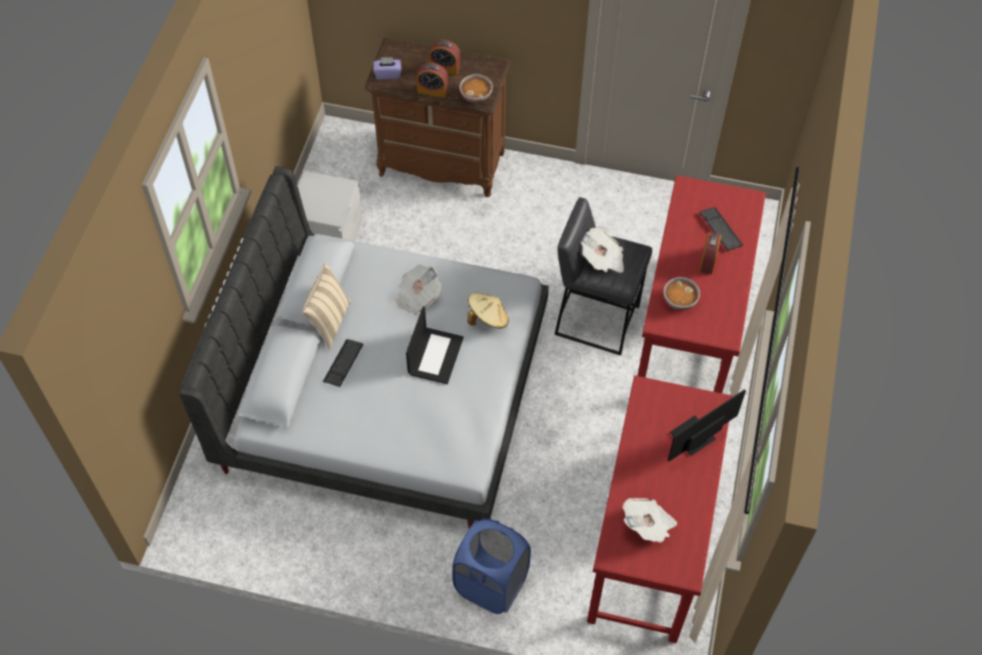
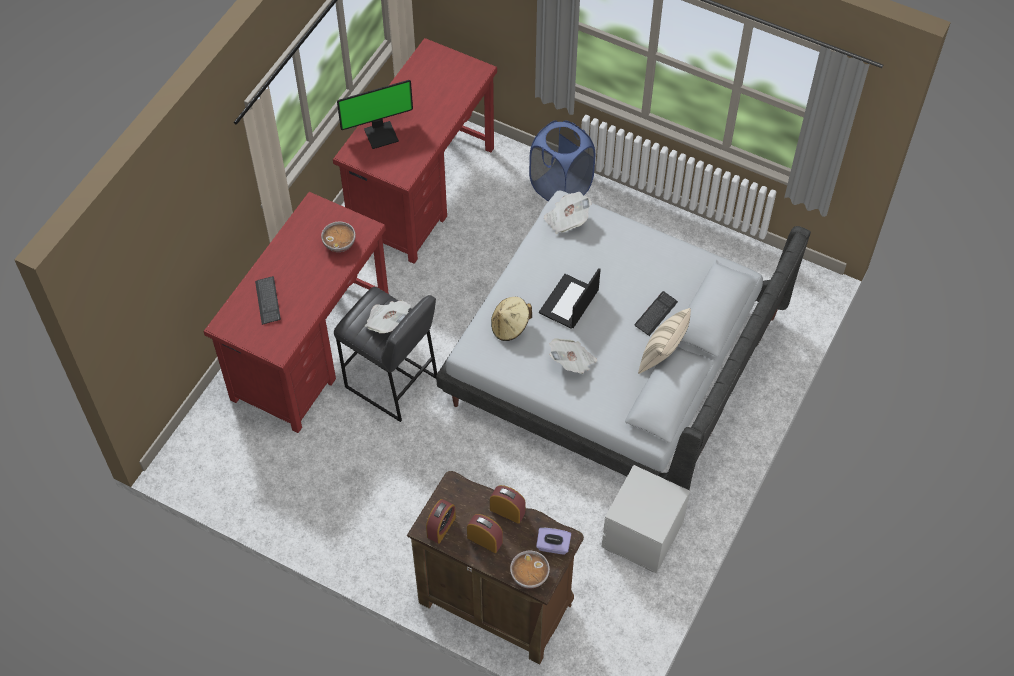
camera: 165 degrees left, 0 degrees up
(476, 95) = (460, 493): bowl -> bowl (529, 575)
(648, 525) = (444, 83): newspaper -> newspaper (566, 220)
(708, 261) = (295, 274): alarm clock -> alarm clock (441, 527)

